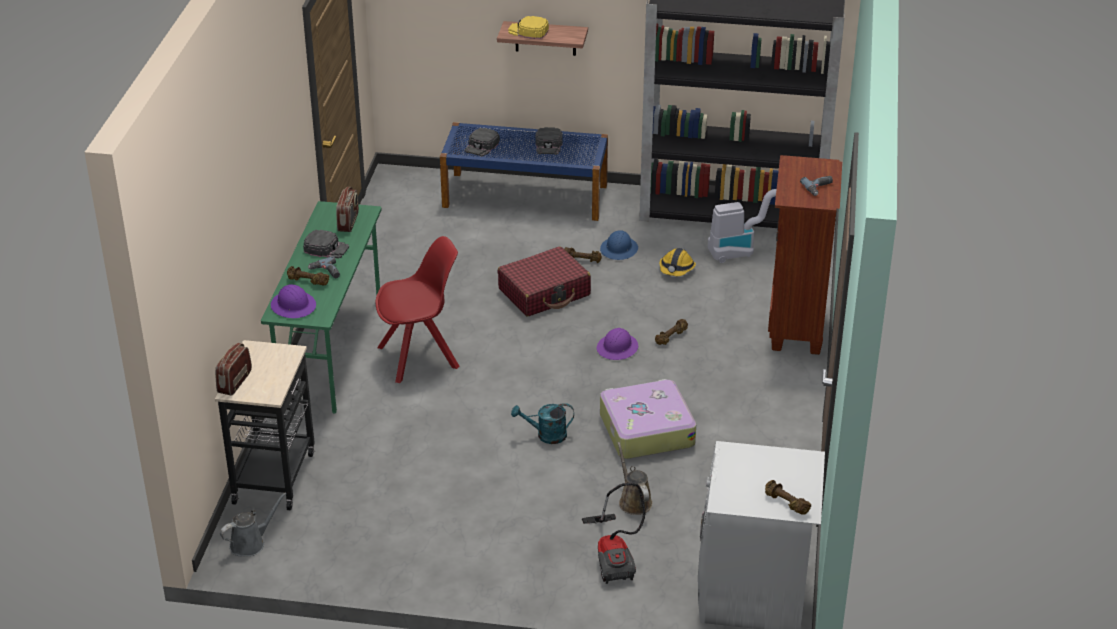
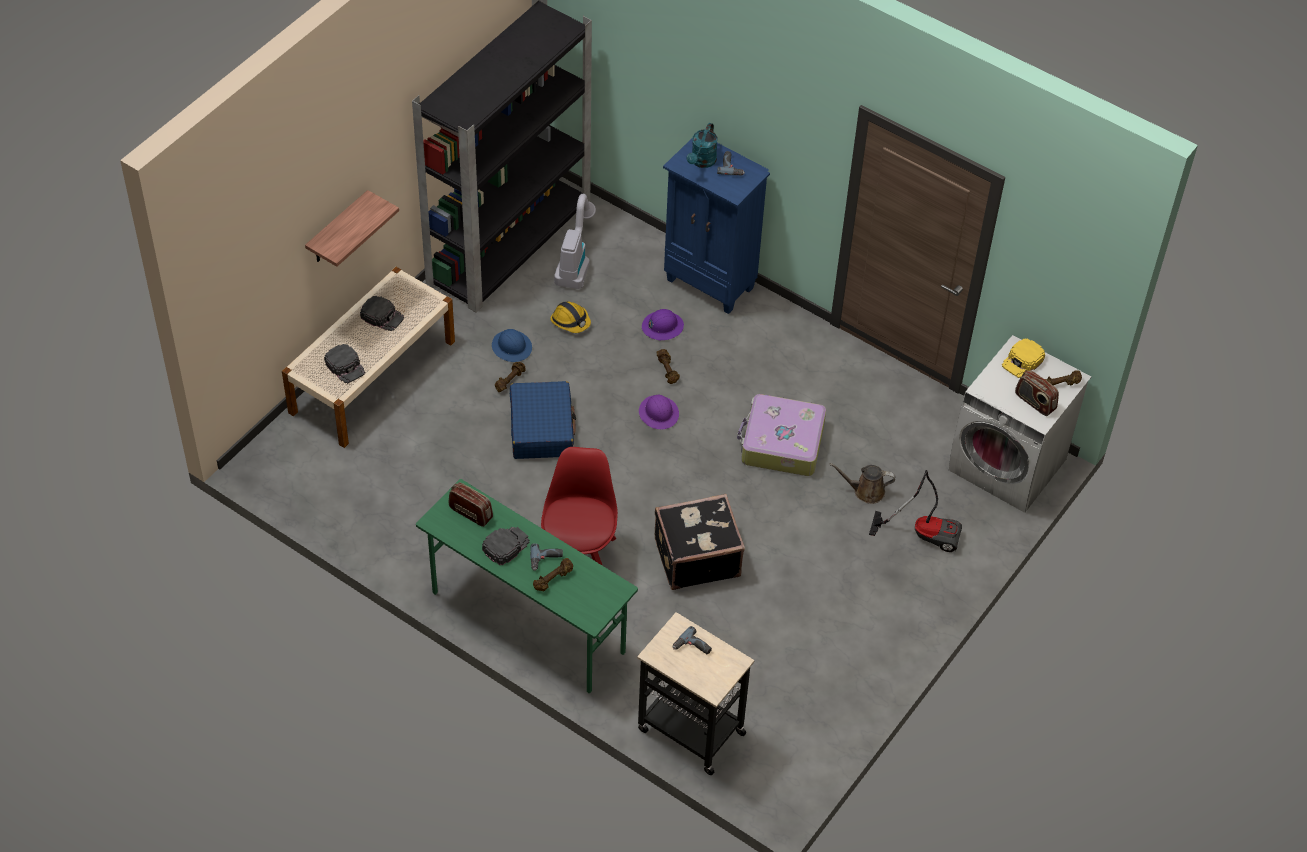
camera: 65 degrees left, 15 degrees up
(234, 382) = (700, 683): radio -> radio (1034, 402)
(250, 543) = (771, 778): grey watering can -> none
(271, 366) = (692, 648): none -> power drill
(293, 306) = (586, 603): purple hard hat -> purple hard hat (662, 326)
(471, 420) = (696, 556): none -> black suitcase
(525, 196) = (372, 376): blue bench -> beige bench
(528, 31) = (342, 235): yellow cap -> yellow cap (1022, 361)
(544, 292) = (541, 428): red suitcase -> blue suitcase
(546, 435) = (748, 513): turquoise watering can -> turquoise watering can (702, 162)
(795, 329) = (709, 285): brown cabinet -> blue cabinet

